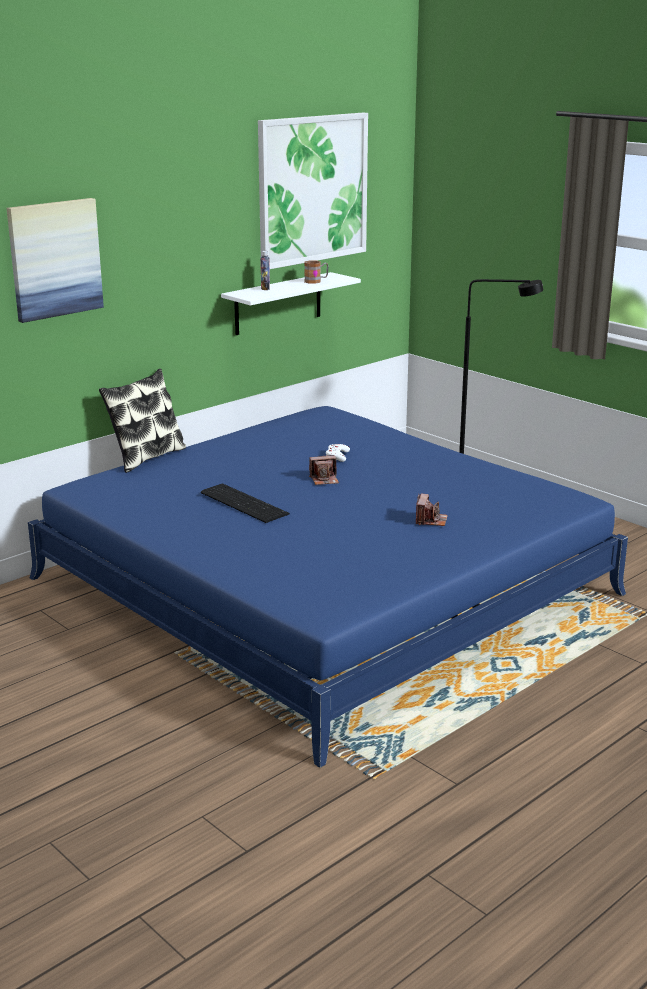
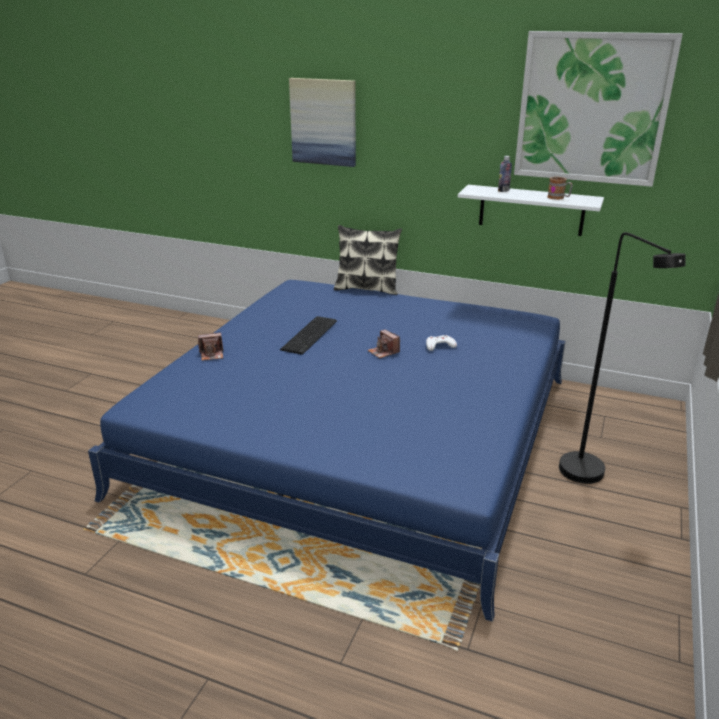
camera: 65 degrees right, 5 degrees up
(430, 520) = (341, 414): camera -> camera (212, 354)

